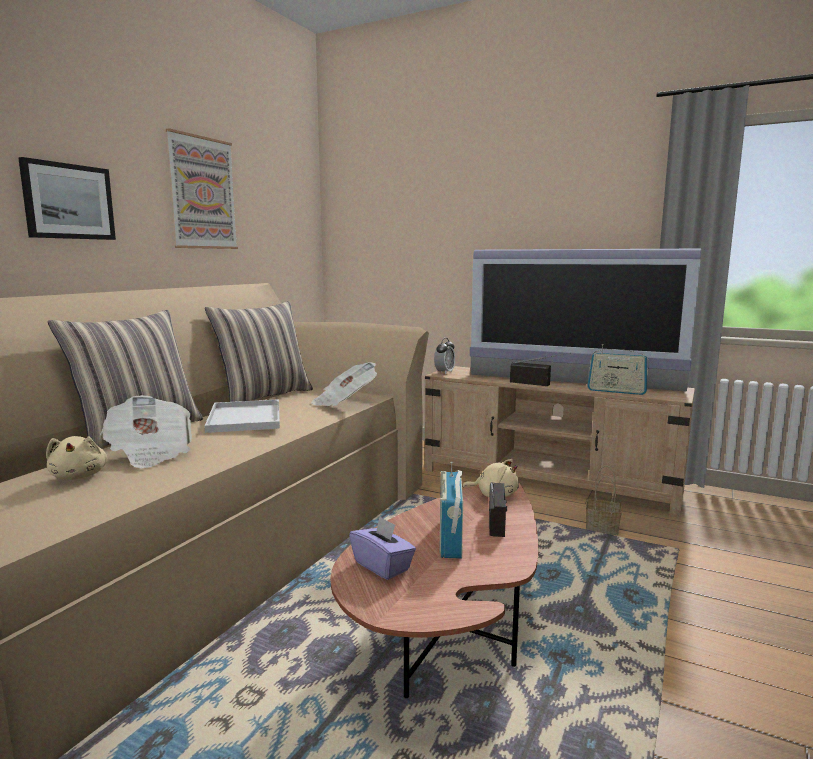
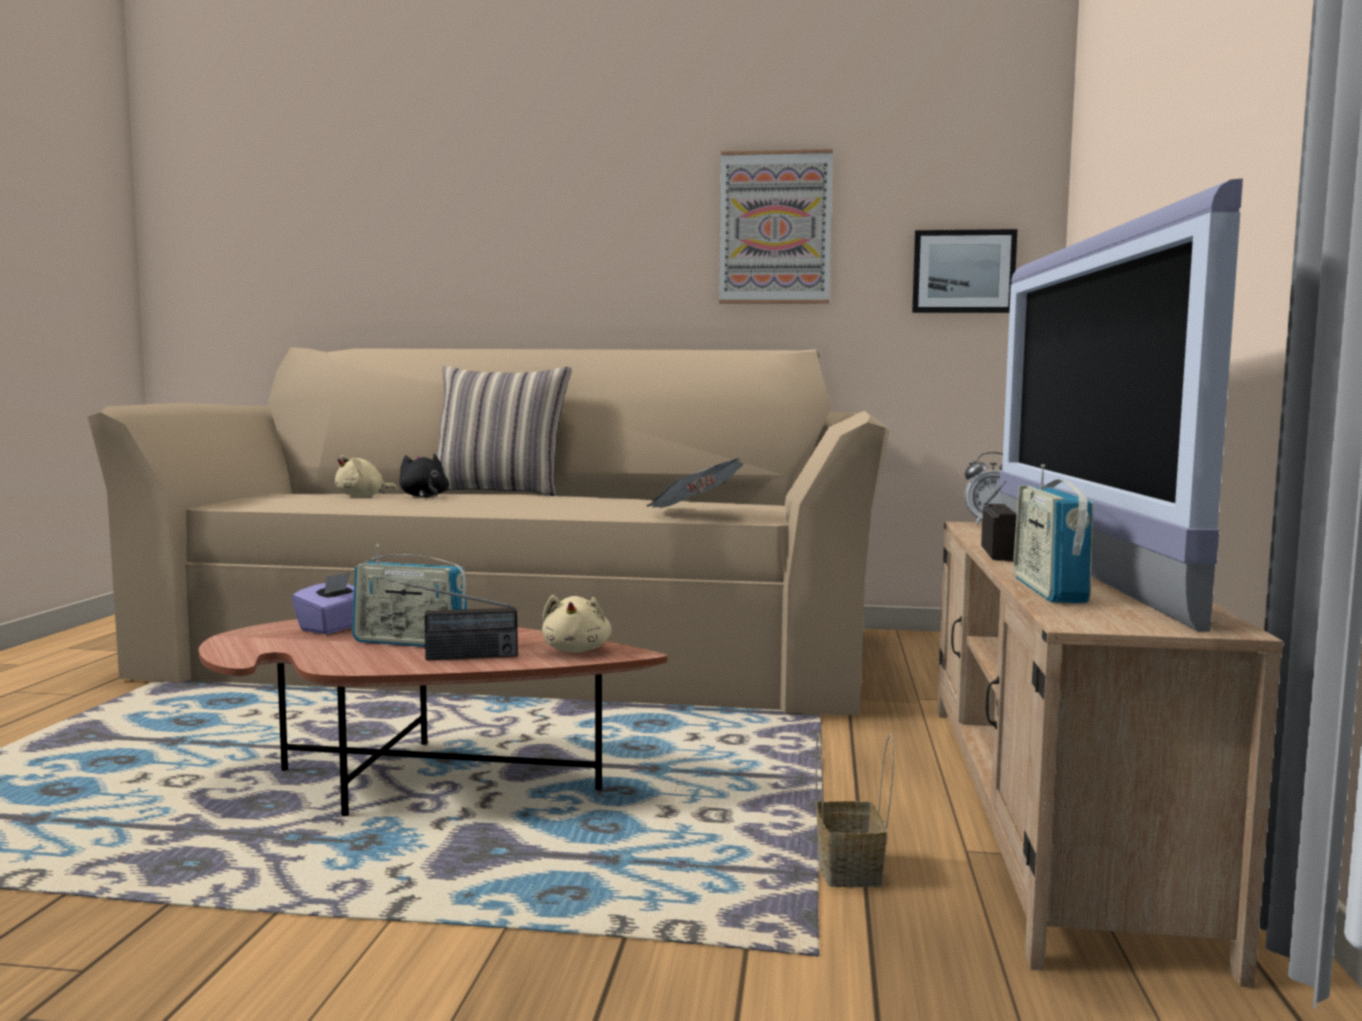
camera: 70 degrees right, 5 degrees down
(68, 201) = (584, 256): picture -> picture (963, 271)
(150, 453) = (424, 497): newspaper -> black plush toy
(246, 418) = (558, 497): white tray -> none
(264, 395) = (699, 499): pillow -> none
(451, 539) = (411, 642): radio -> radio turned 150 degrees counterclockwise

